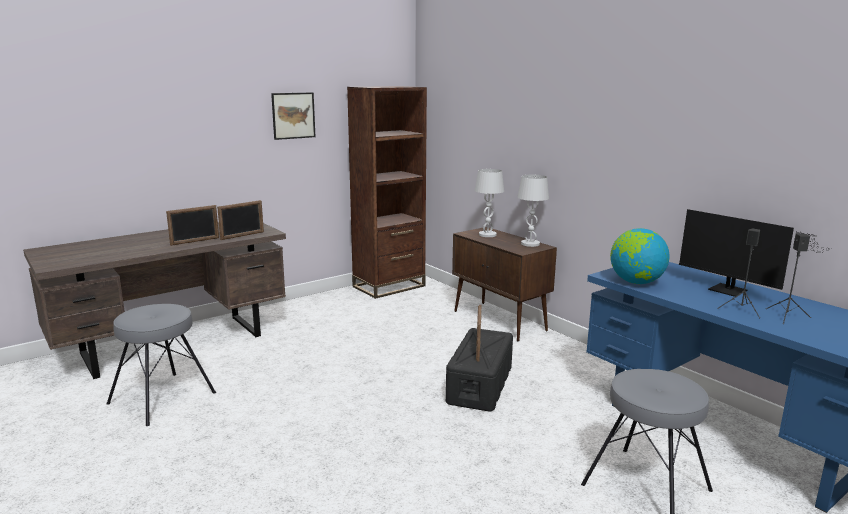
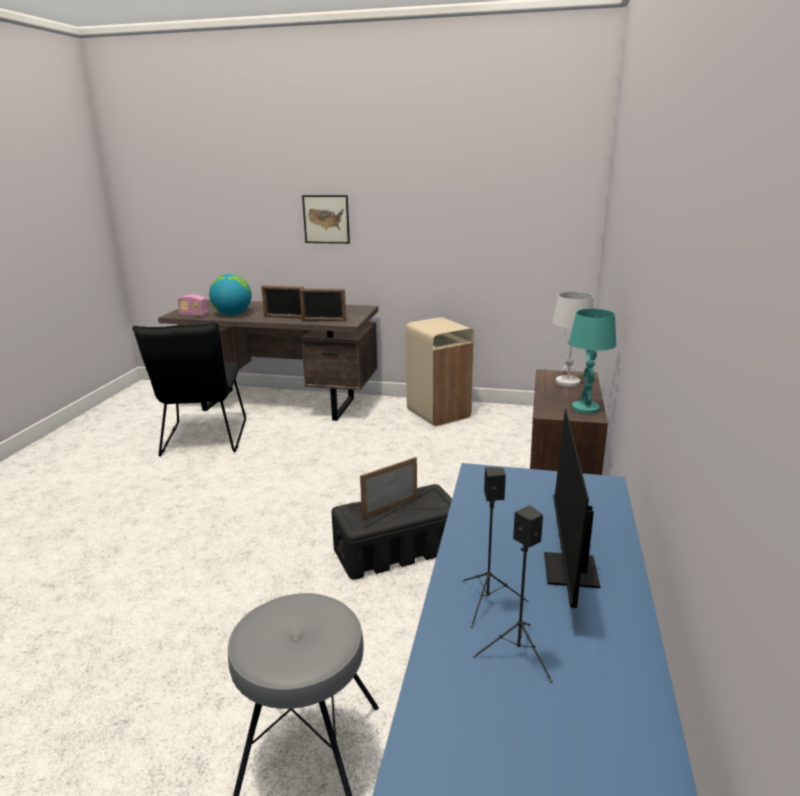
camera: 50 degrees right, 5 degrees up
(79, 261) = (194, 315): none -> radio
(163, 398) = (203, 441): grey stool -> black chair
(293, 115) = (432, 204): picture -> picture (326, 219)
(331, 304) = (438, 414): none -> beige trash can
(389, 286) = (523, 416): brown bookcase -> none
(530, 244) = (586, 408): white table lamp -> turquoise table lamp
(636, 282) = (482, 497): globe -> globe (232, 314)

